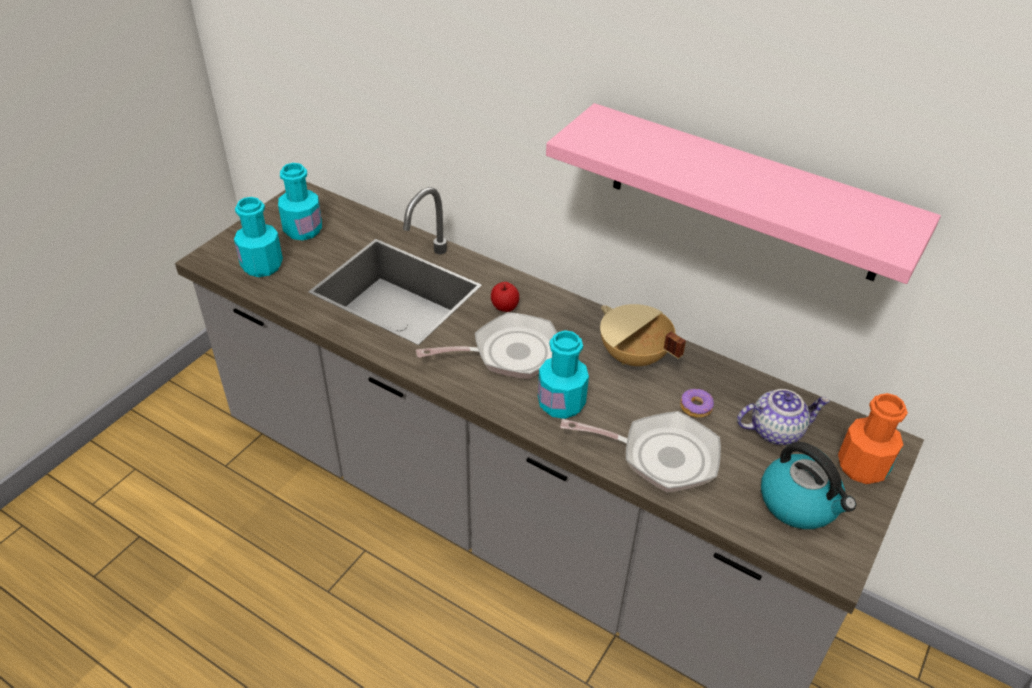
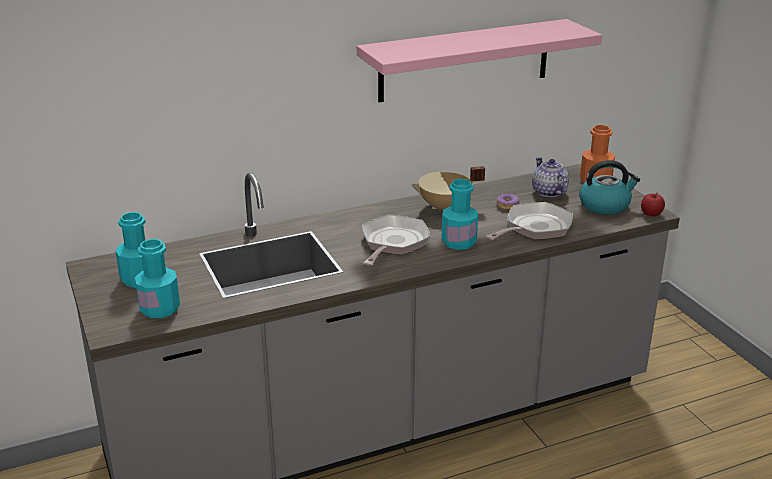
camera: 55 degrees left, 15 degrees down
(504, 307) = (345, 230): apple -> apple (651, 214)
(776, 430) = (548, 192): teapot -> teapot turned 45 degrees counterclockwise

